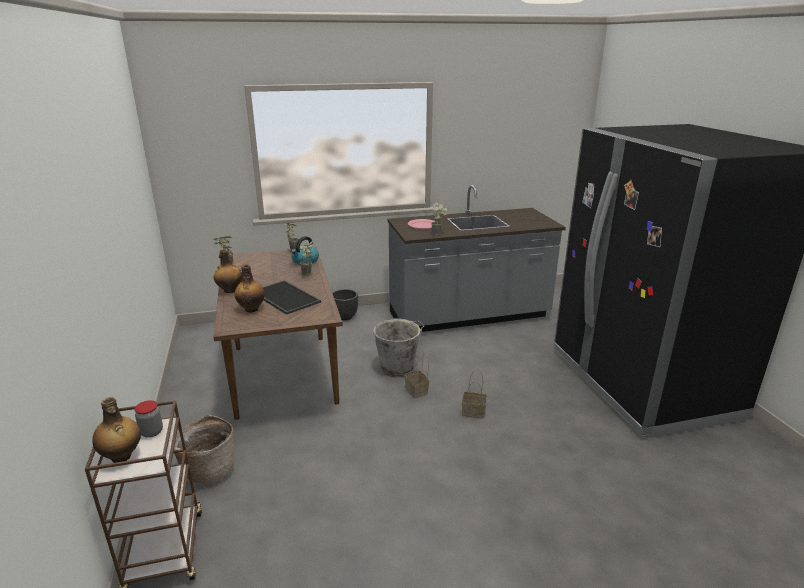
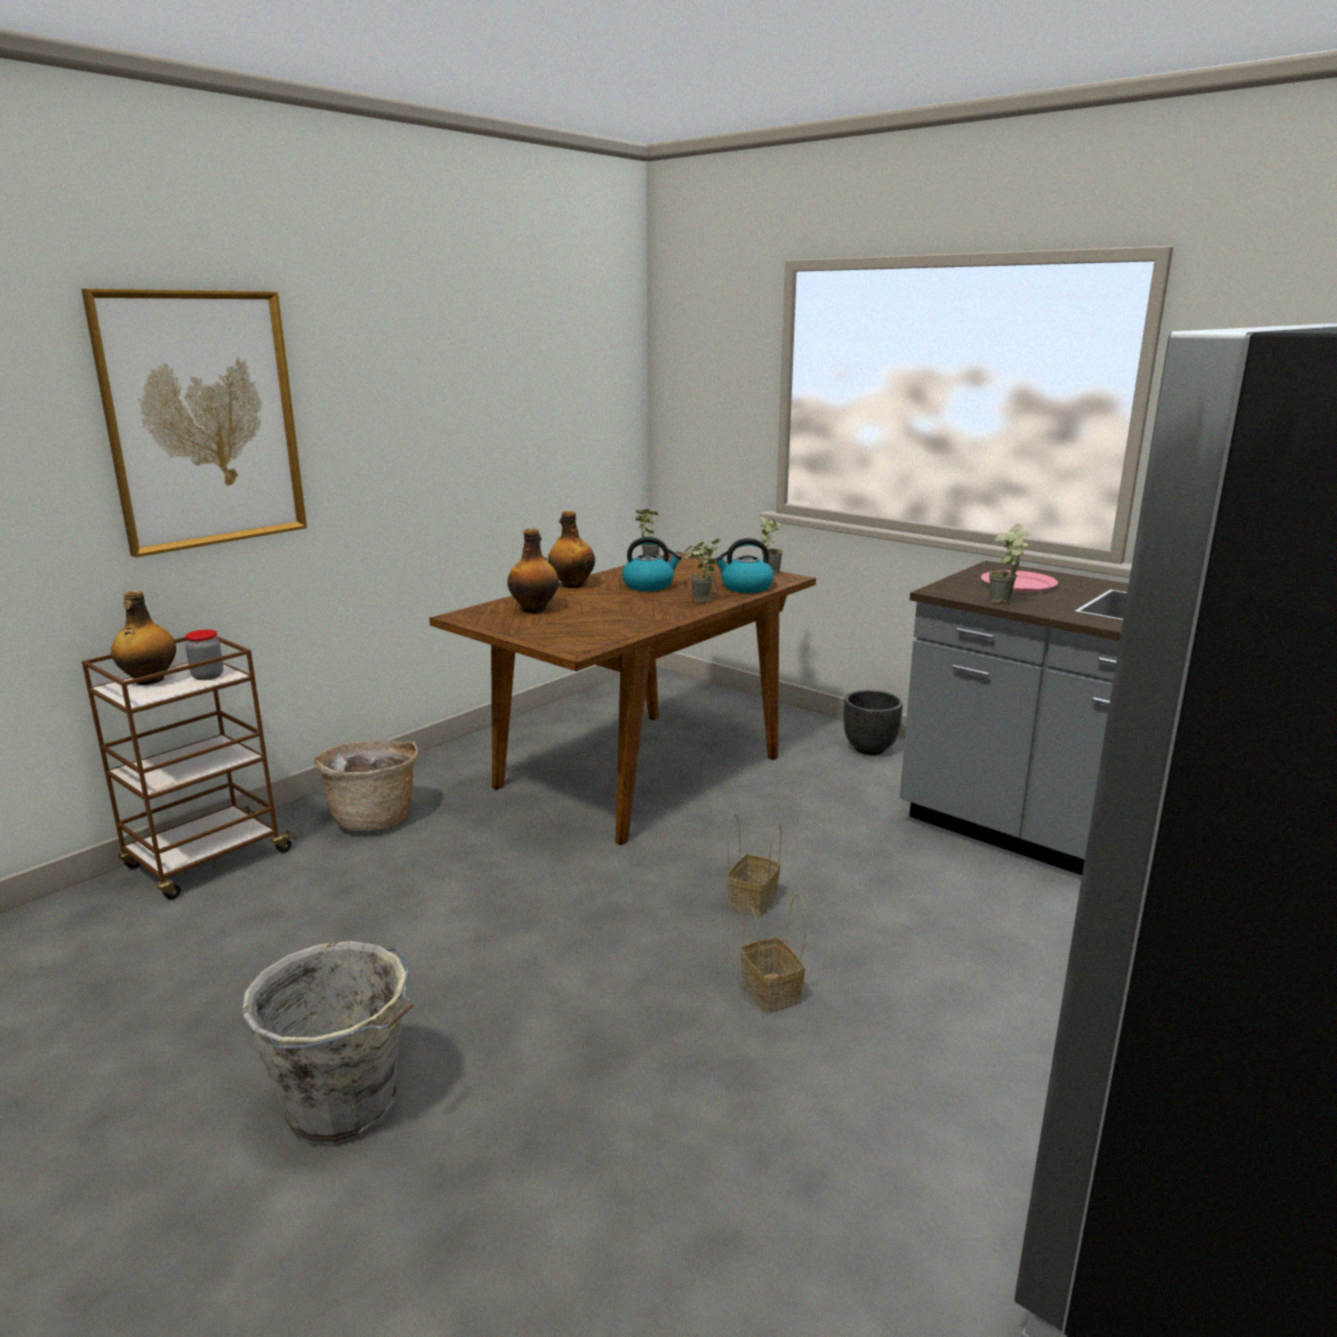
camera: 55 degrees right, 5 degrees down
(68, 261) = (203, 420): none -> picture
(264, 276) = (649, 585): none -> kettle
(284, 297) = (599, 612): tray -> none
(398, 368) = (795, 856): grey bucket -> grey bucket (346, 1108)

